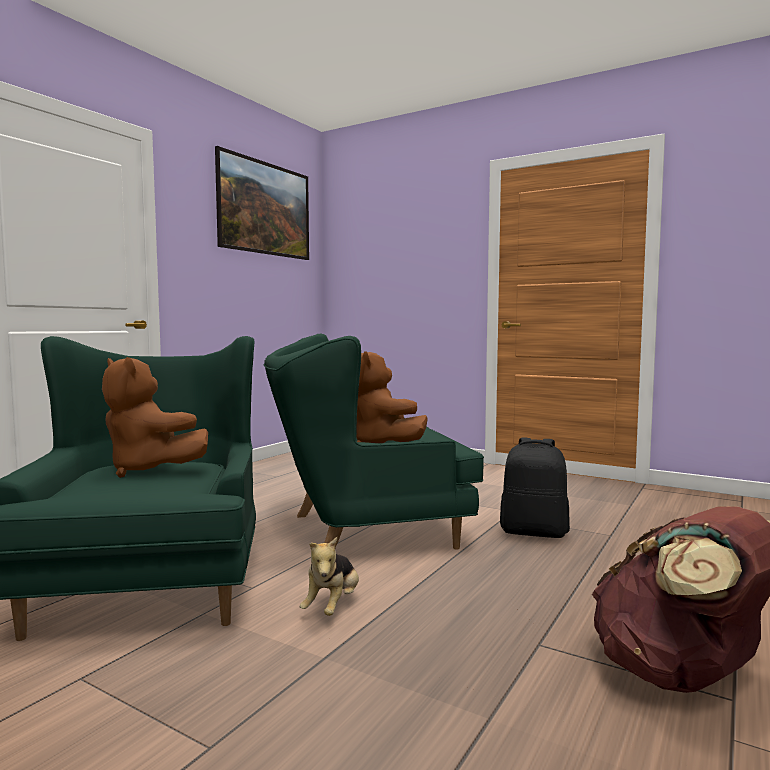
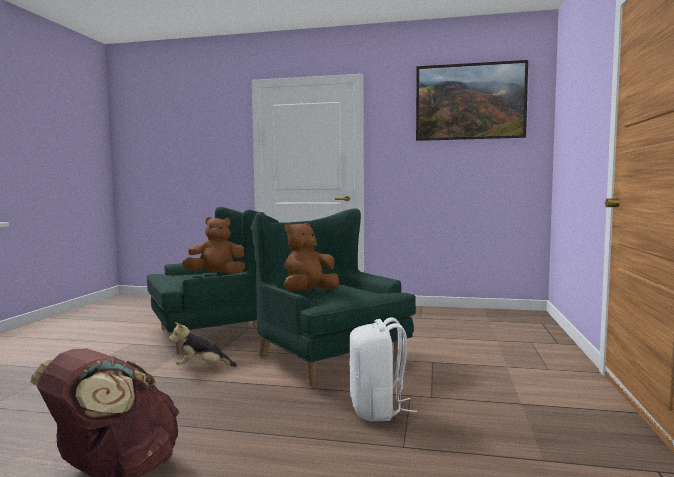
camera: 70 degrees right, 0 degrees up
(149, 470) = (216, 275): brown plush toy -> brown plush toy turned 75 degrees clockwise
(534, 532) = (377, 409): black backpack -> white backpack

